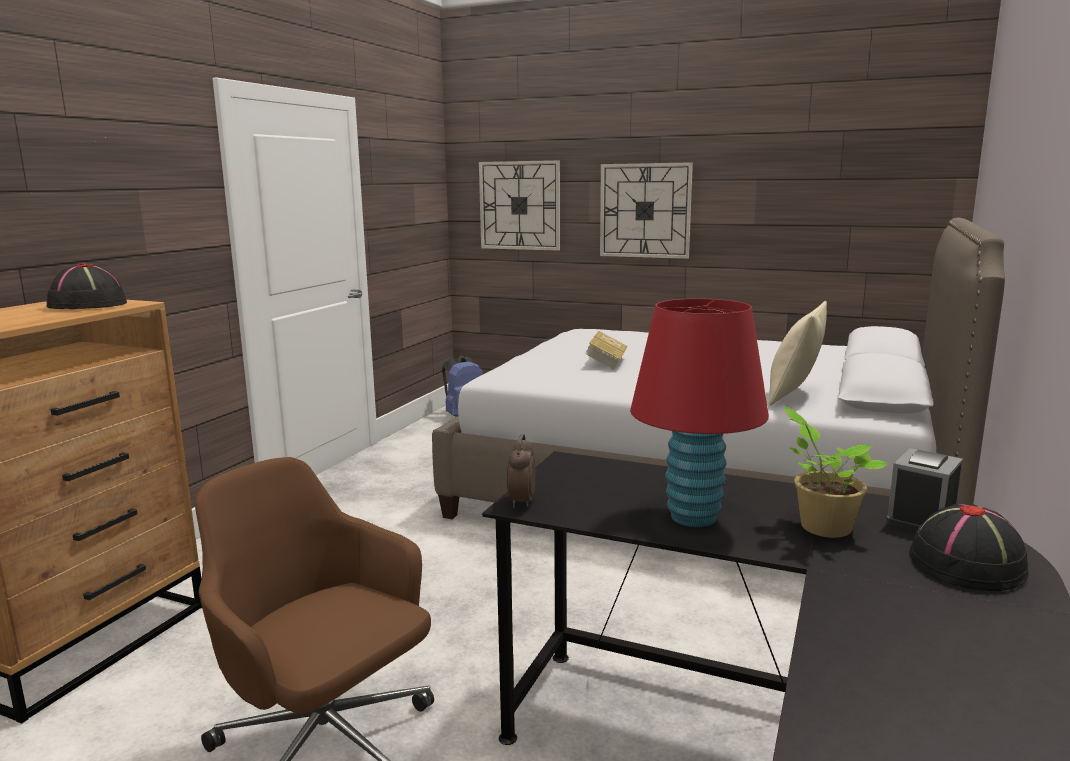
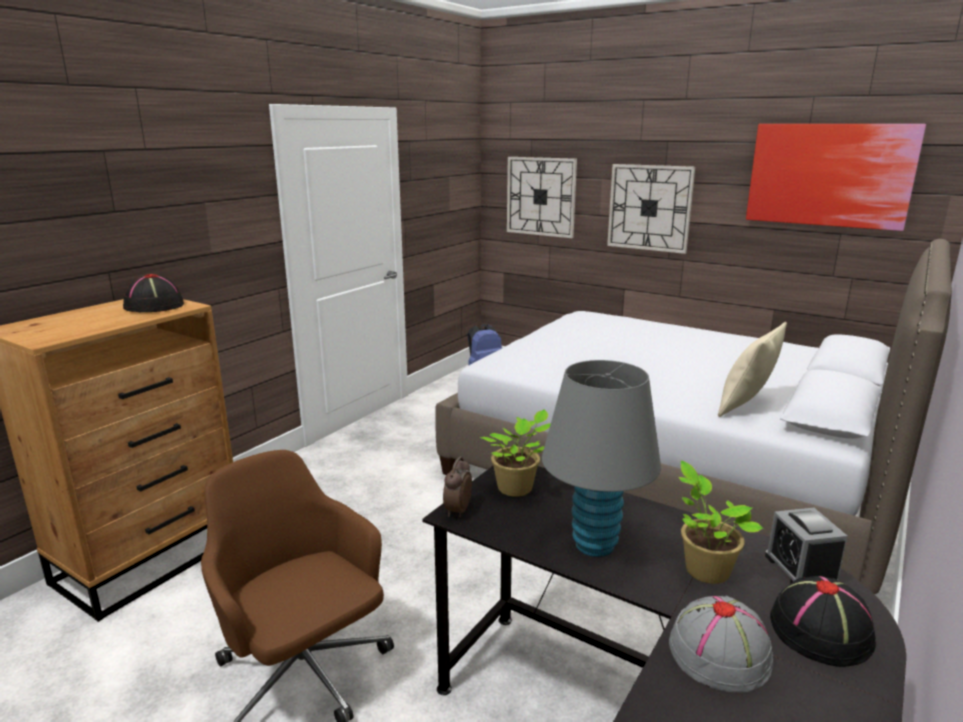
camera: 10 degrees right, 5 degrees up
(582, 477) = (517, 489): none -> potted plant
(606, 363) = (590, 354): book -> none
(694, 517) = (595, 545): red table lamp -> grey table lamp
(834, 164) = (829, 175): none -> picture
(874, 593) = (720, 653): none -> grey hat
(921, 518) = (800, 570): alarm clock -> alarm clock turned 60 degrees counterclockwise

